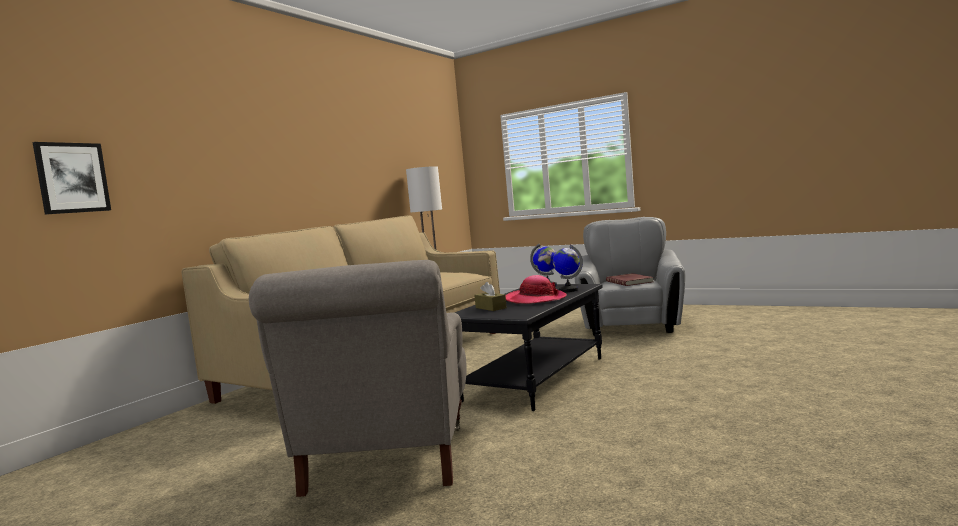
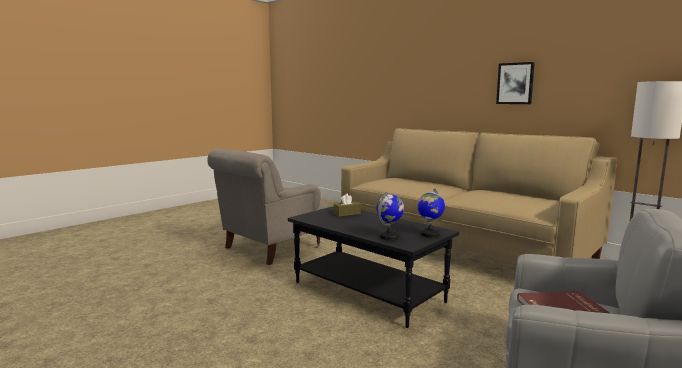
camera: 100 degrees right, 5 degrees up
(72, 178) = (369, 89): picture -> picture (515, 83)
(386, 460) = (271, 248): grey armchair -> grey armchair turned 60 degrees counterclockwise
(535, 299) = (360, 225): hat -> none

